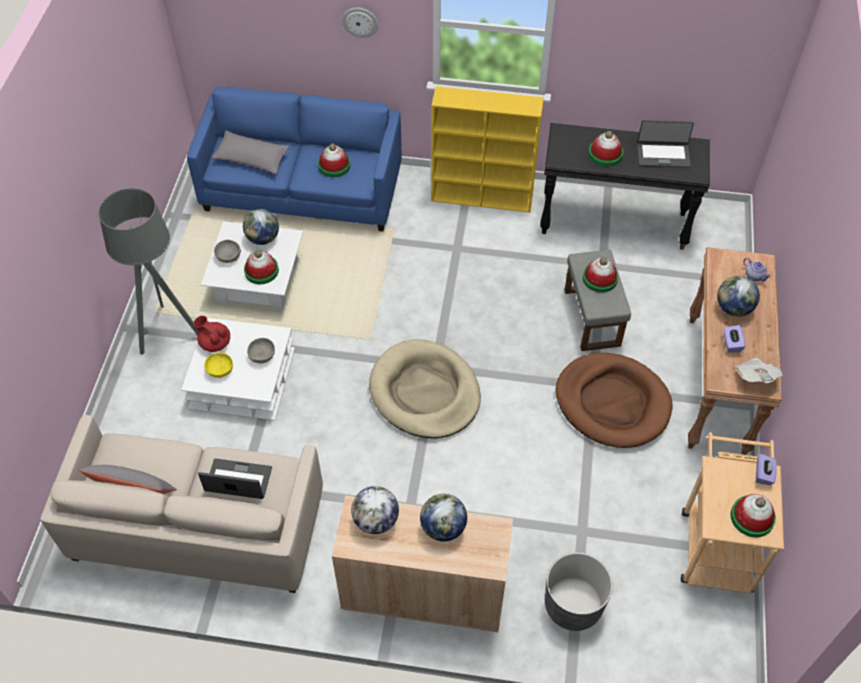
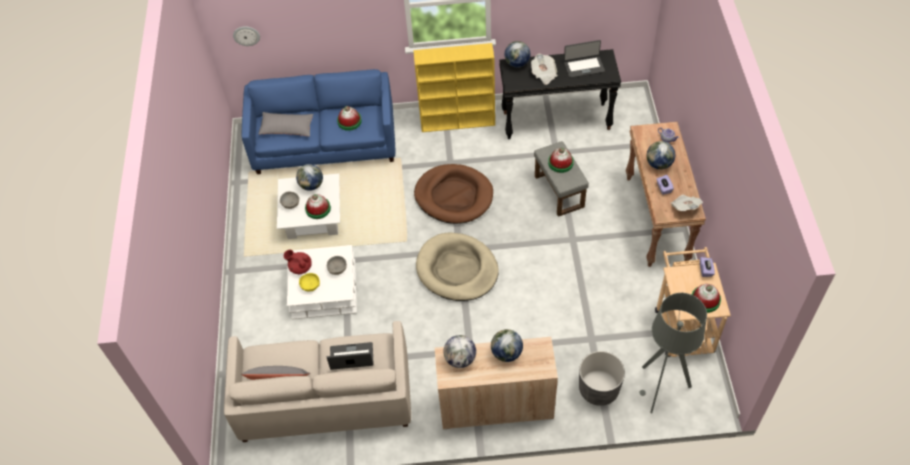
camera: 10 degrees left, 0 degrees up
(168, 332) = (259, 268): grey floor lamp -> grey floor lamp (661, 388)
(360, 21) = (351, 15): wall clock -> wall clock (246, 35)
(572, 133) = (517, 63): none -> globe
(605, 154) = (544, 74): hat -> newspaper
(612, 403) = (589, 247): brown dog bed -> brown dog bed (454, 196)

